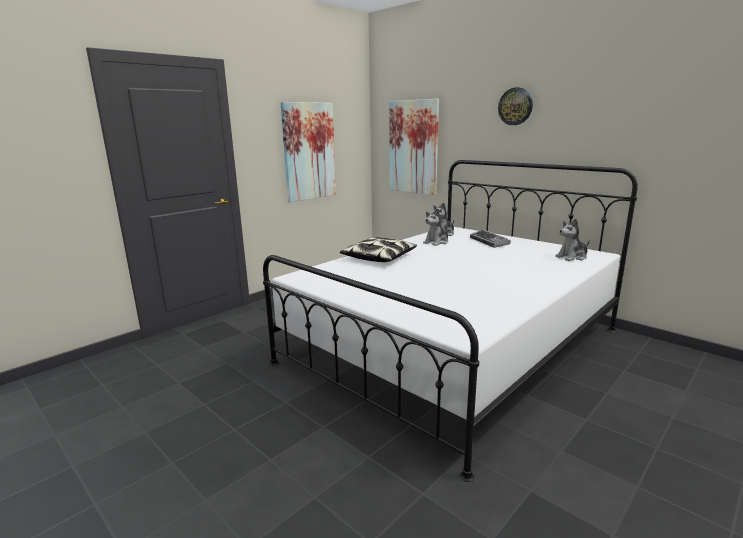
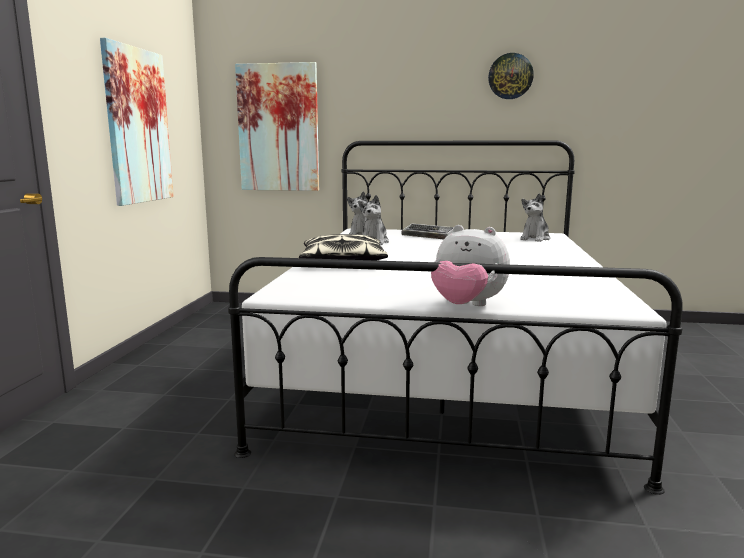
camera: 35 degrees left, 5 degrees down
(370, 309) = (466, 306): none -> plush toy
(515, 106) = (426, 74): wall clock -> wall clock (510, 76)

